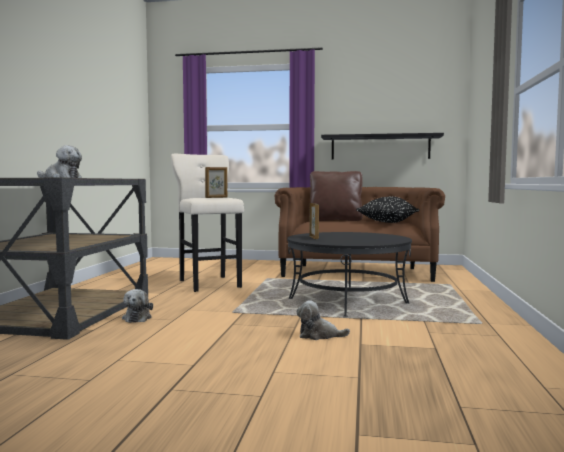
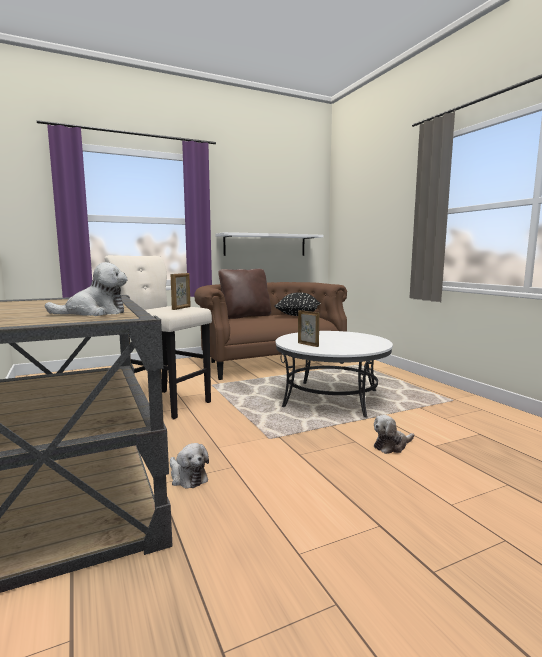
camera: 35 degrees left, 5 degrees up
(347, 301) = (331, 399): black coffee table -> white coffee table
(380, 147) = (265, 245): black shelf -> white shelf

